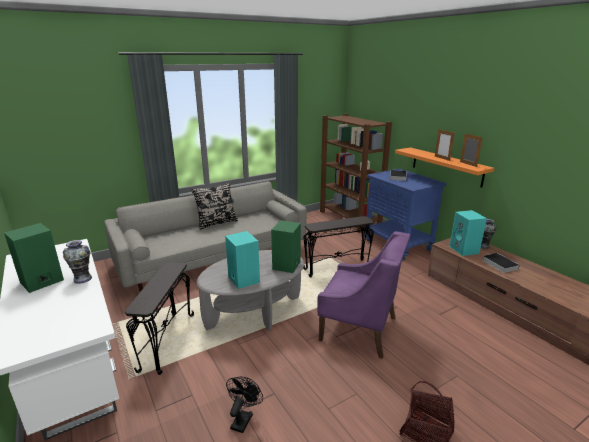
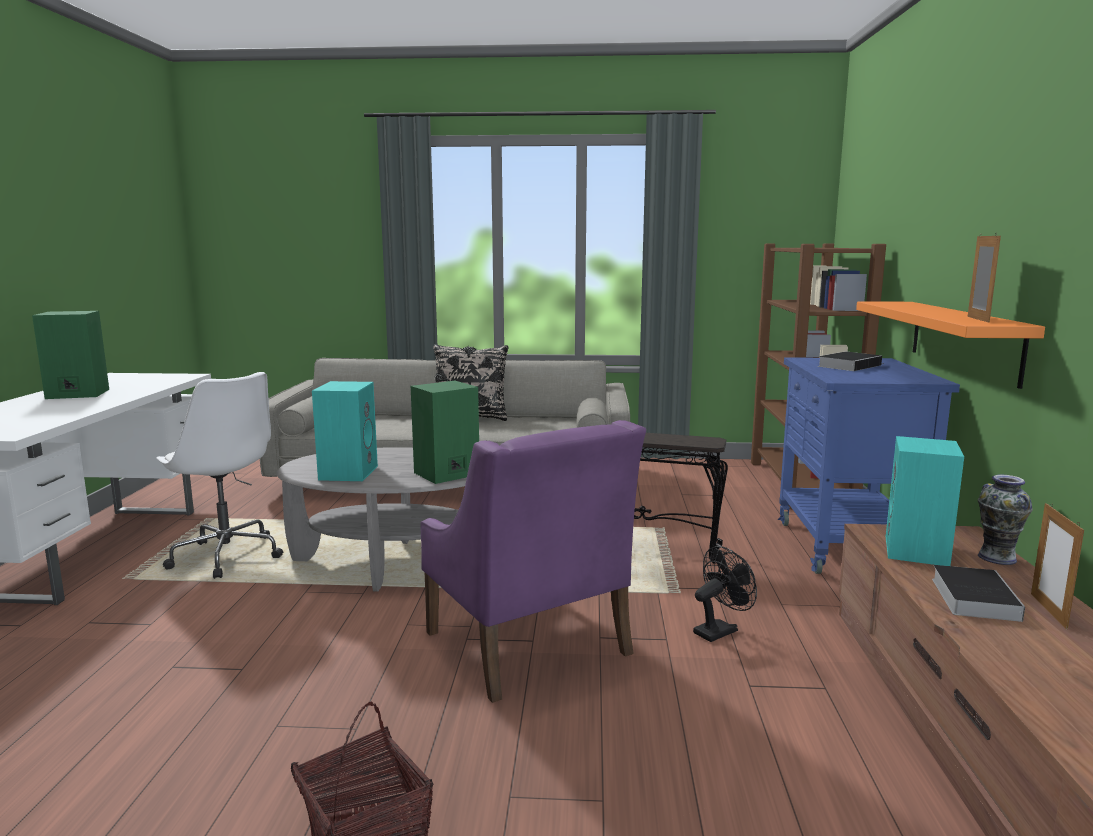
camera: 35 degrees right, 10 degrees down
(82, 279) = (113, 399): vase -> none
(167, 342) = (228, 557): black side table -> white office chair
(243, 418) = (154, 678): black fan -> black fan (719, 630)
(442, 158) = (934, 311): picture frame -> picture frame (1048, 610)

